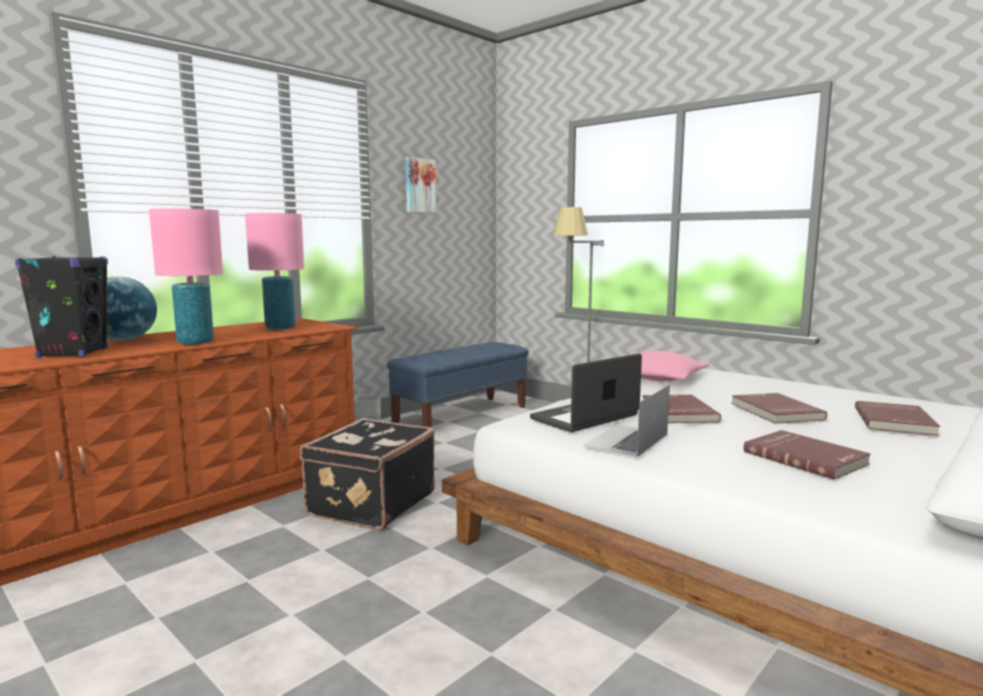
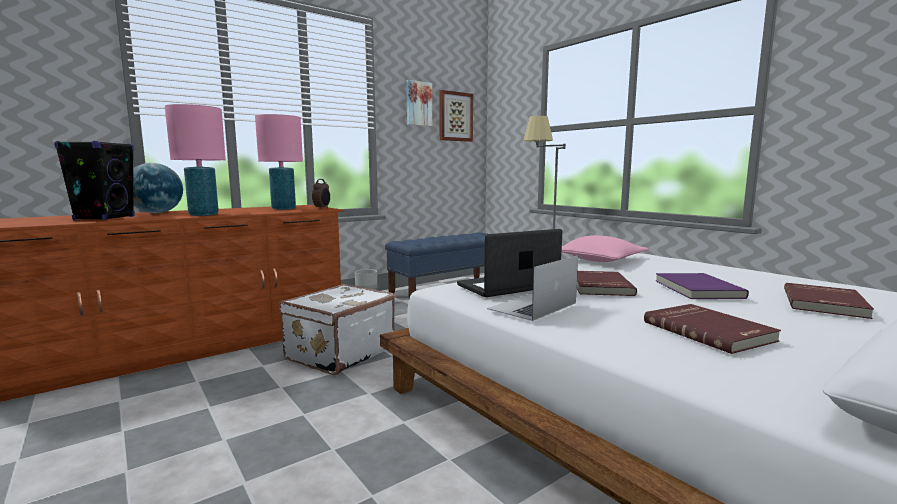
camera: 10 degrees right, 0 degrees up
(328, 326) = (322, 208): none -> alarm clock
(369, 503) = (338, 353): black suitcase -> white suitcase
(461, 200) = (455, 116): none -> picture
(775, 411) = (696, 289): red book -> purple book

